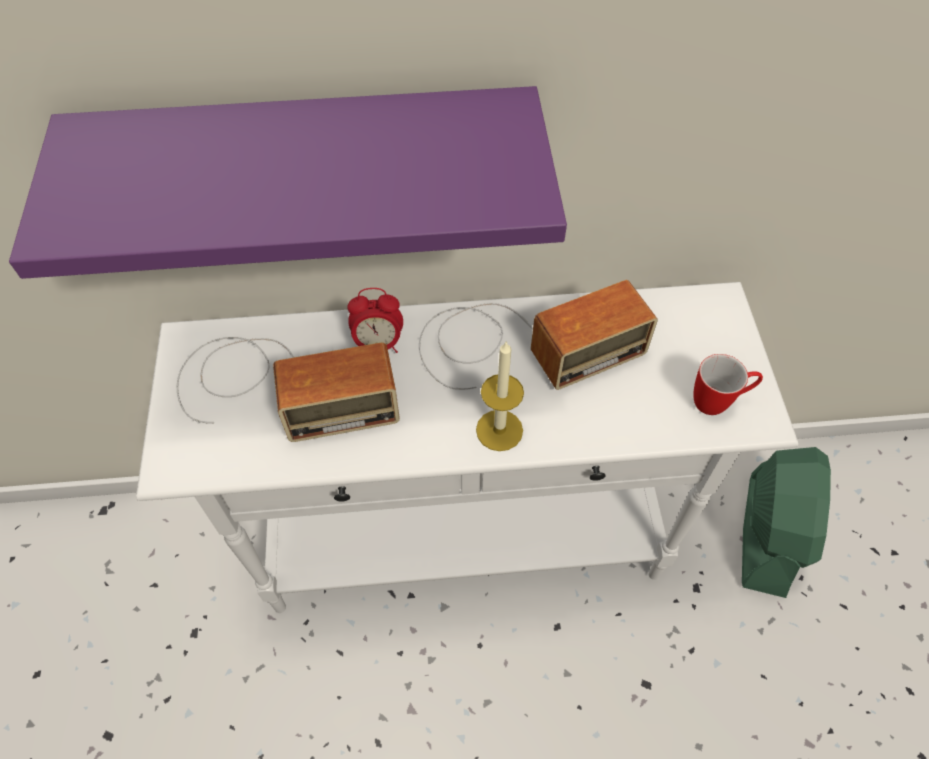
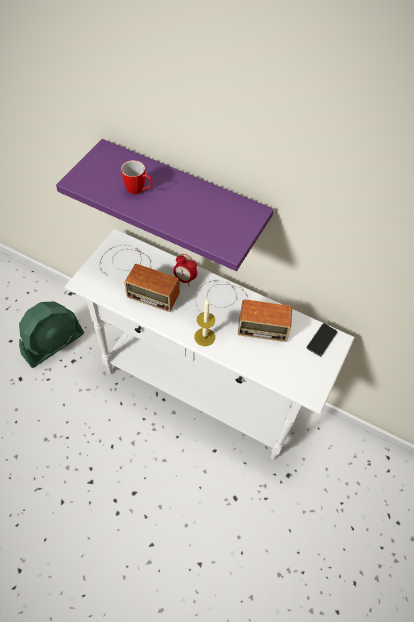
camera: 30 degrees right, 0 degrees up
(697, 317) = (321, 340): none -> phone
(718, 402) = (300, 377): mug -> mug (139, 191)
(767, 533) = (340, 474): green fan -> green fan (53, 344)

